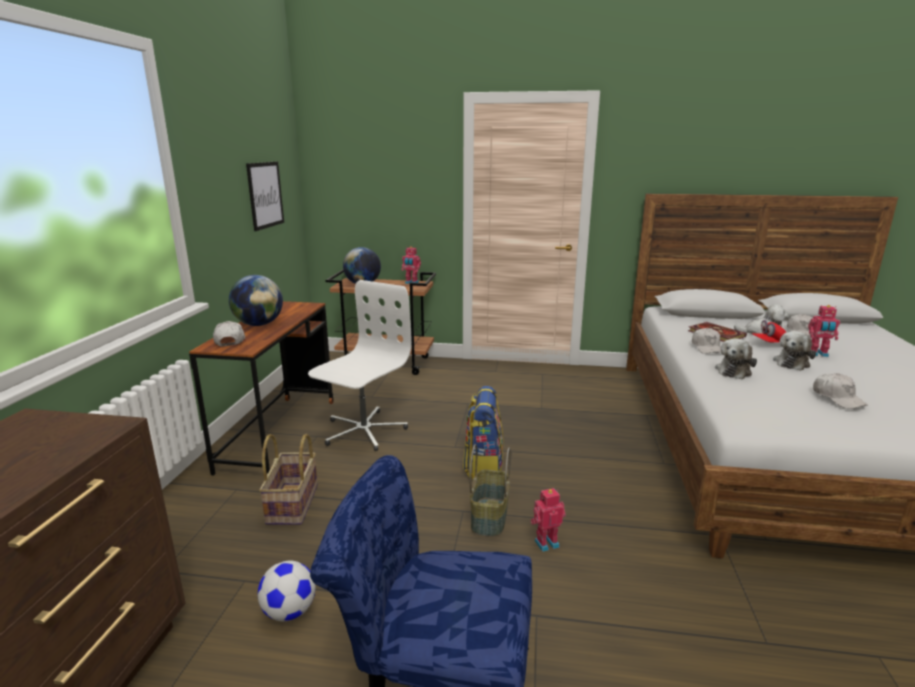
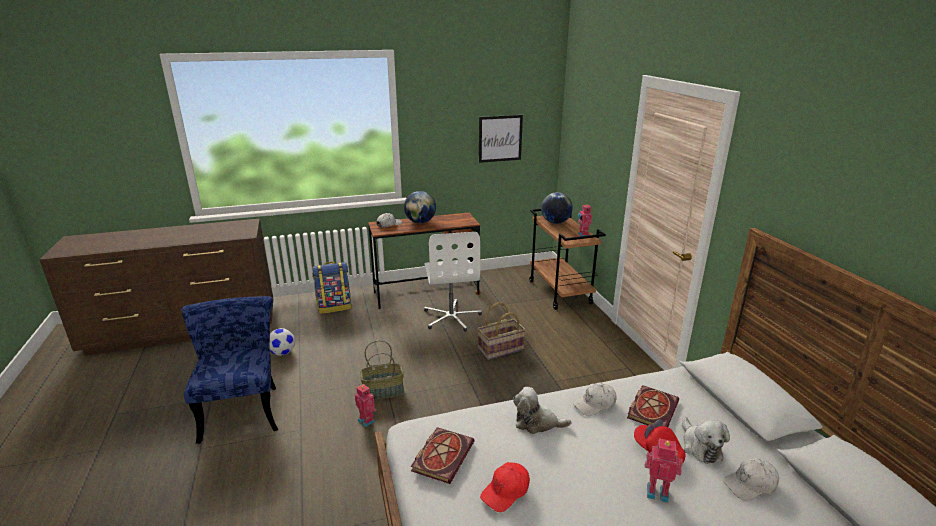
camera: 65 degrees right, 5 degrees up
(294, 504) = (361, 324): basket -> basket (500, 349)
(363, 431) = (451, 317): white office chair -> white office chair turned 75 degrees clockwise
(483, 466) = (441, 374): backpack -> backpack (334, 307)
(792, 363) = (600, 466): plush toy -> none
(793, 414) = (442, 455): none -> book
(818, 354) = (657, 491): toy robot -> toy robot turned 120 degrees clockwise
(838, 398) = (506, 491): white cap -> red cap

